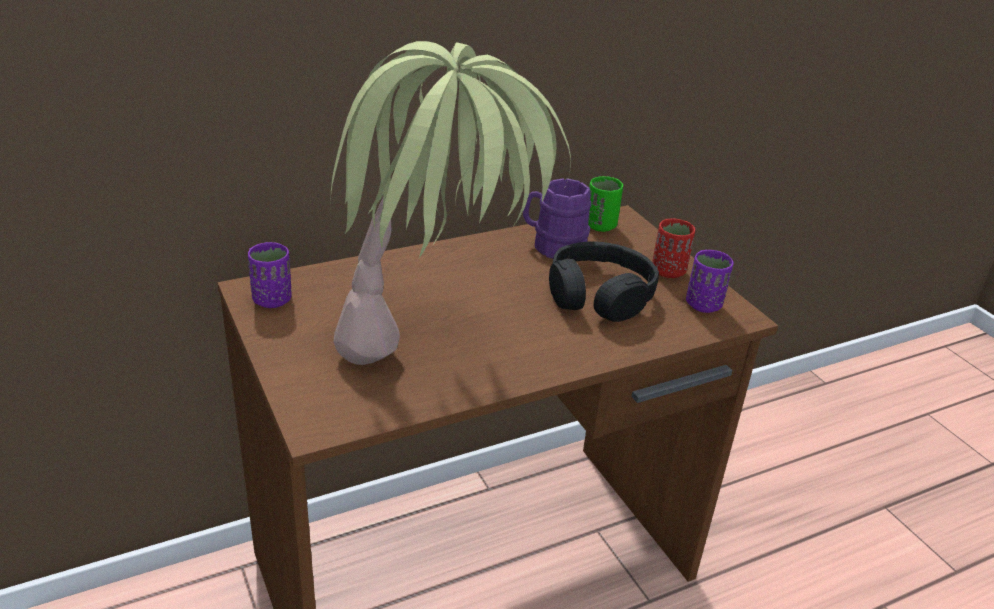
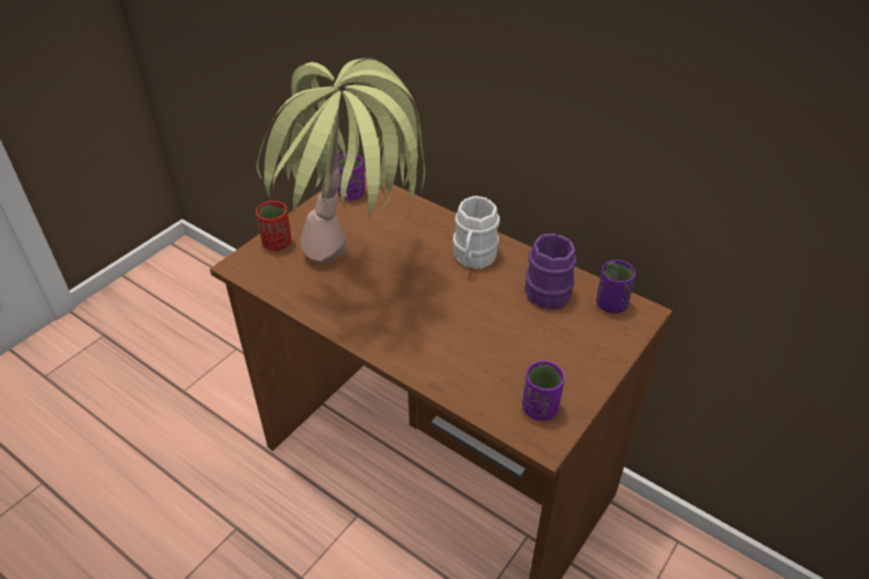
camera: 65 degrees right, 10 degrees up
(473, 266) = (473, 258): none -> white mug
(599, 295) = (495, 338): black headphones -> none
(600, 225) = (611, 304): green cup -> purple cup
(668, 271) = (576, 370): red cup -> red cup (277, 243)

